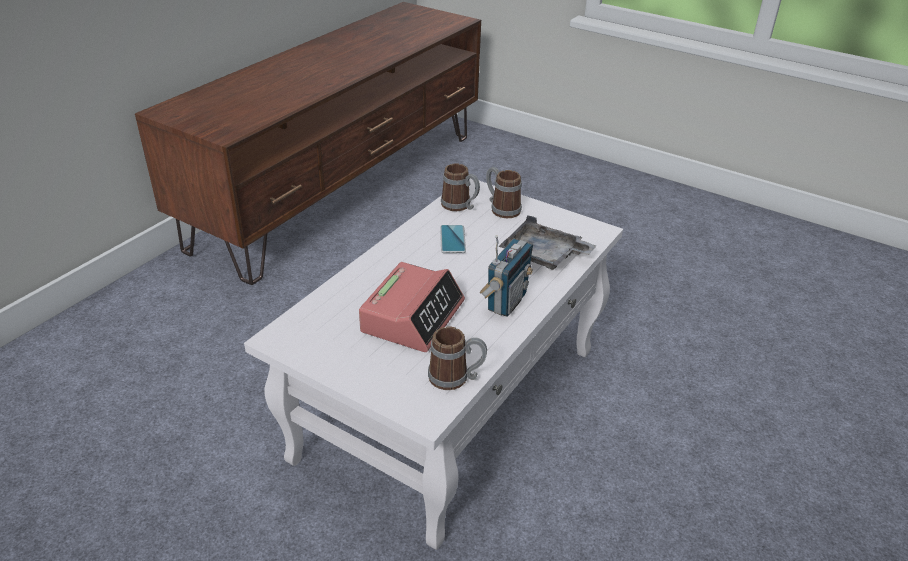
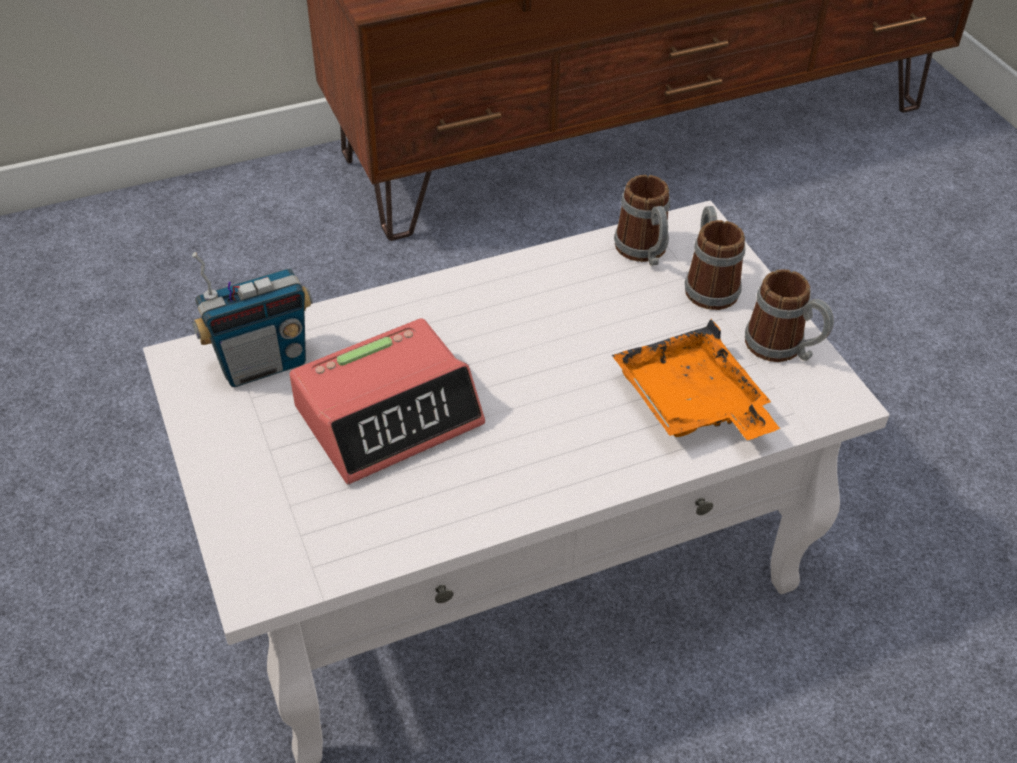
camera: 35 degrees right, 10 degrees up
(452, 239) = (574, 308): phone -> none
(456, 378) = (350, 549): mug -> mug (783, 349)
(506, 302) = (547, 458): radio -> radio (262, 364)
(543, 256) = (691, 403): grey tray -> orange tray

